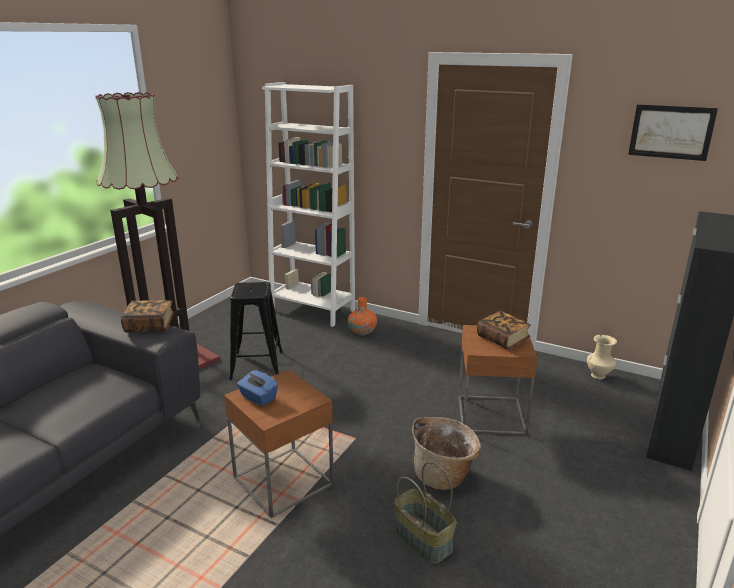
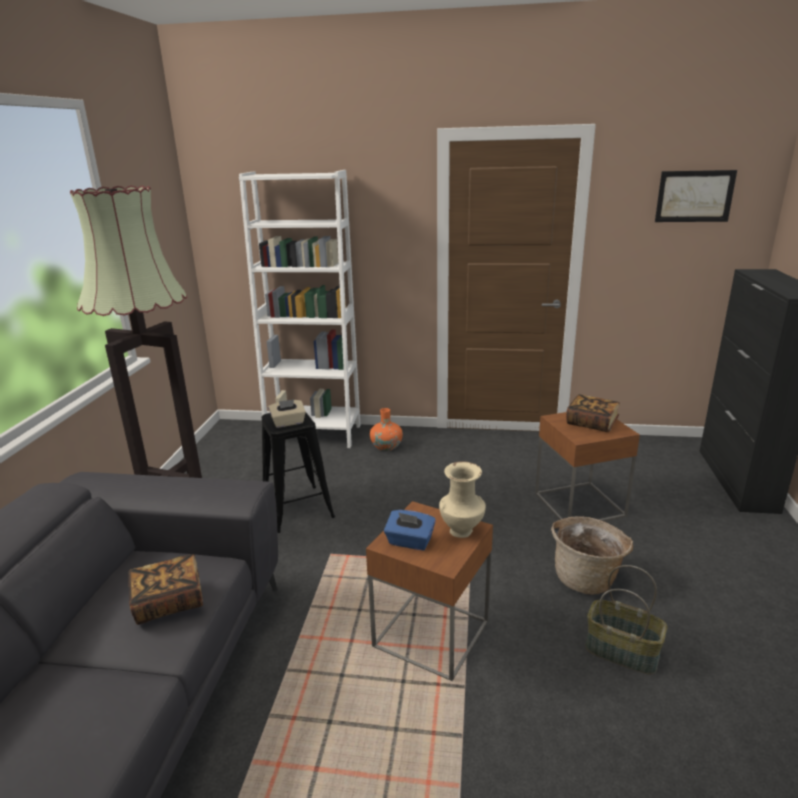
camera: 20 degrees left, 0 degrees up
(150, 326) = (213, 485): book -> book (169, 601)
(248, 292) = (288, 423): none -> beige tissue box
(599, 376) = (640, 444): beige vase -> beige vase (462, 531)

